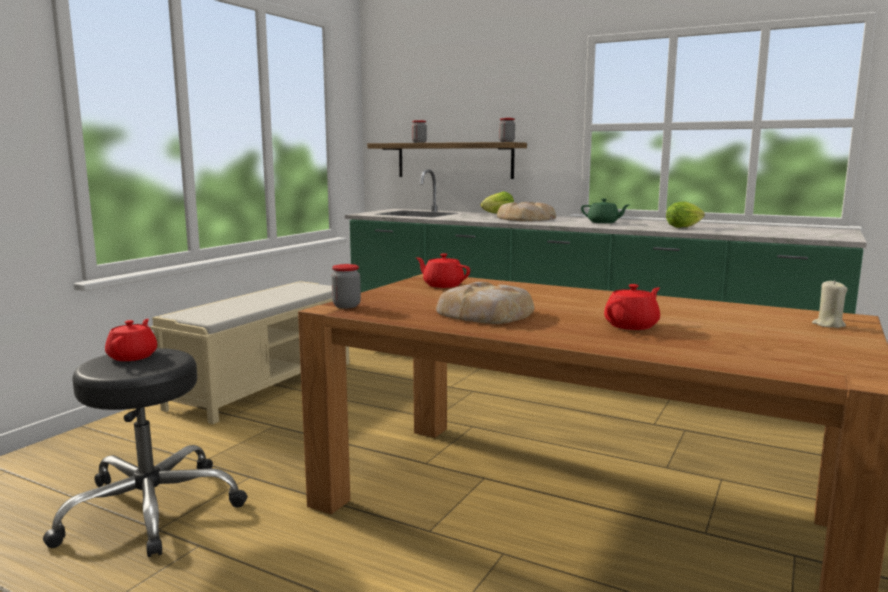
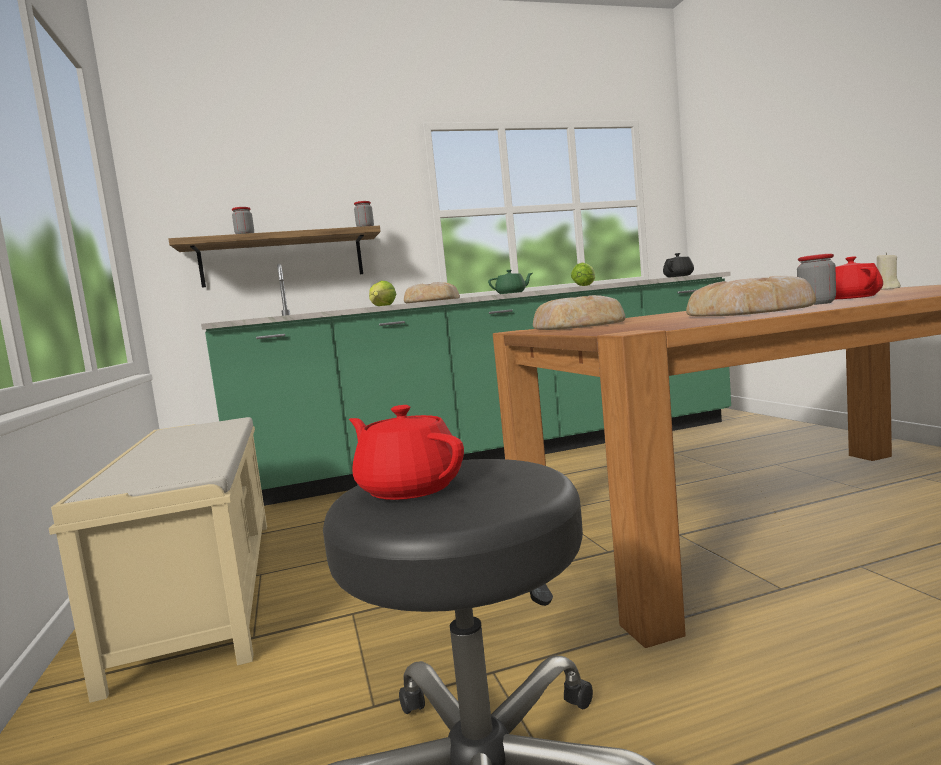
camera: 45 degrees left, 5 degrees down
(346, 306) = (630, 329): jar -> jar (817, 304)
(442, 285) = (576, 326): red teapot -> bread
(799, 235) = (679, 276): none -> black teapot

